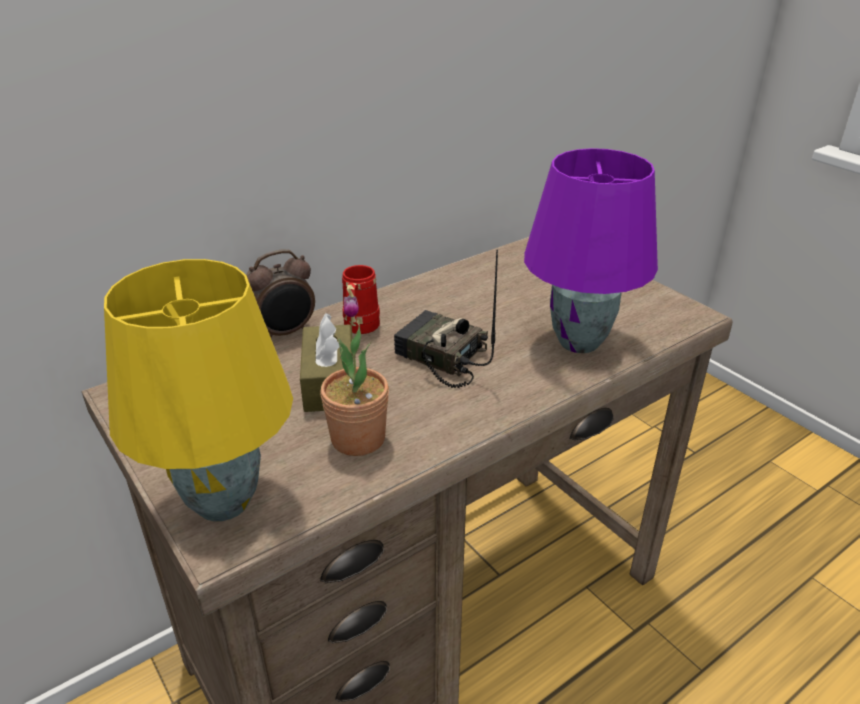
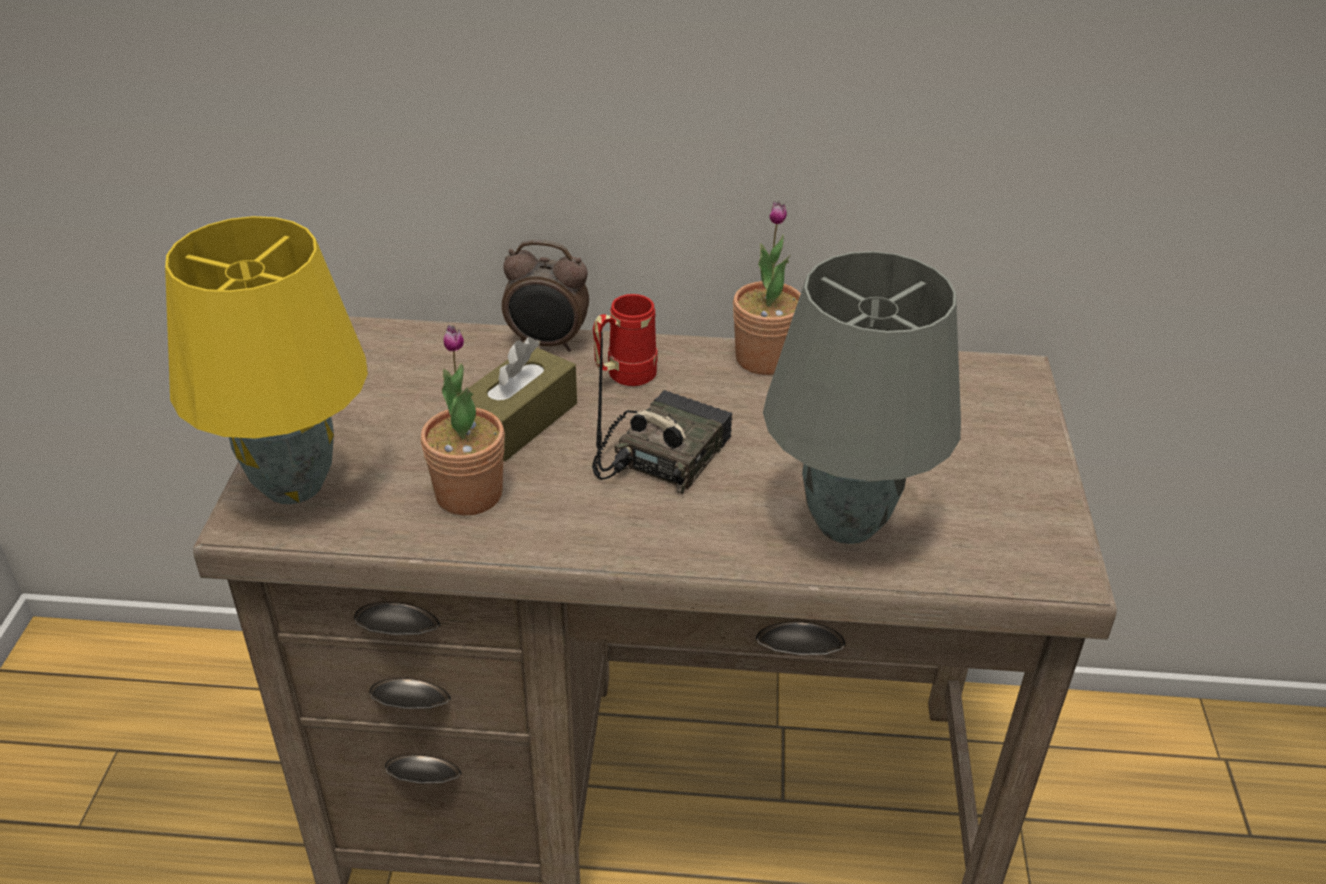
camera: 40 degrees right, 5 degrees up
(424, 286) = (764, 359): none -> potted plant
(440, 358) = (661, 454): radio -> radio turned 45 degrees clockwise
(577, 342) = (844, 522): purple table lamp -> grey table lamp

